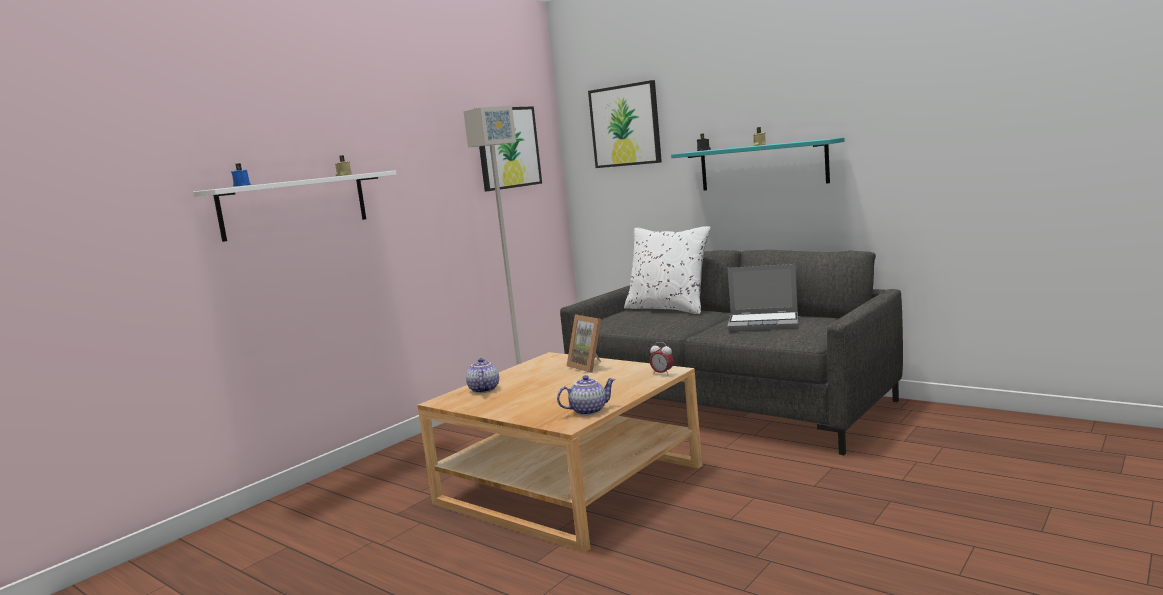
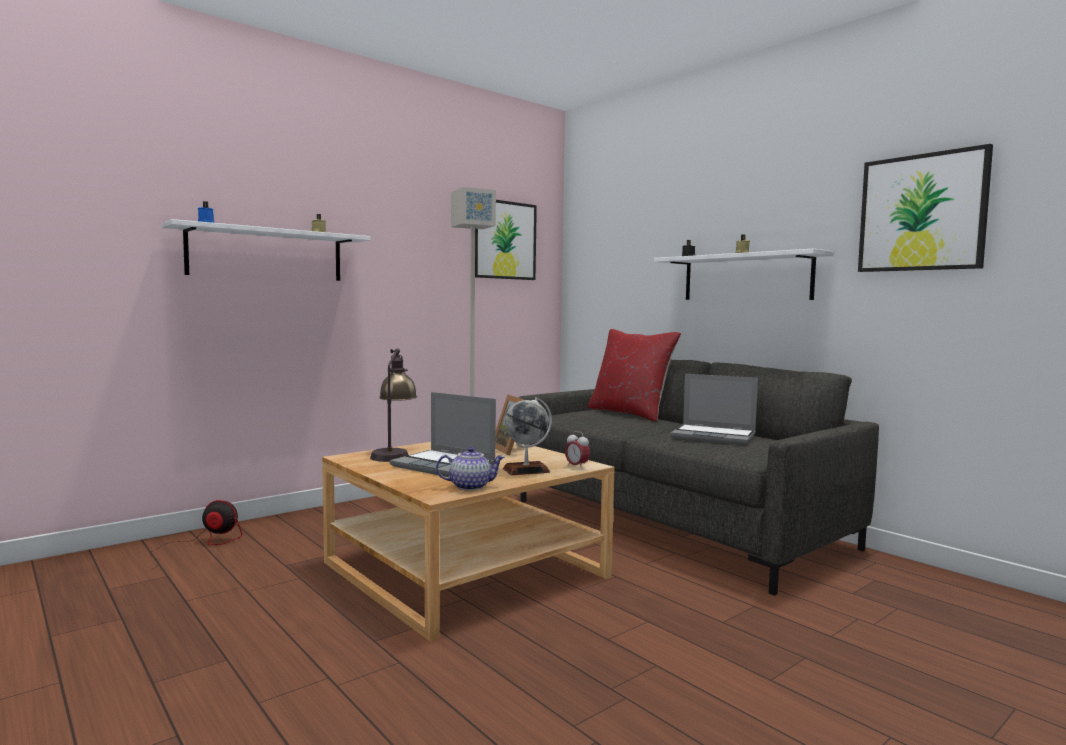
camera: 10 degrees right, 5 degrees down
(293, 511) = (201, 544): none -> fan
(483, 389) = (394, 454): teapot -> table lamp
(544, 394) = (445, 466): none -> laptop
(622, 385) = (526, 470): none -> globe
(625, 125) = (620, 231): picture -> picture (922, 213)
(669, 308) = (630, 413): white pillow -> red pillow
(762, 166) = (746, 277): turquoise shelf -> white shelf

